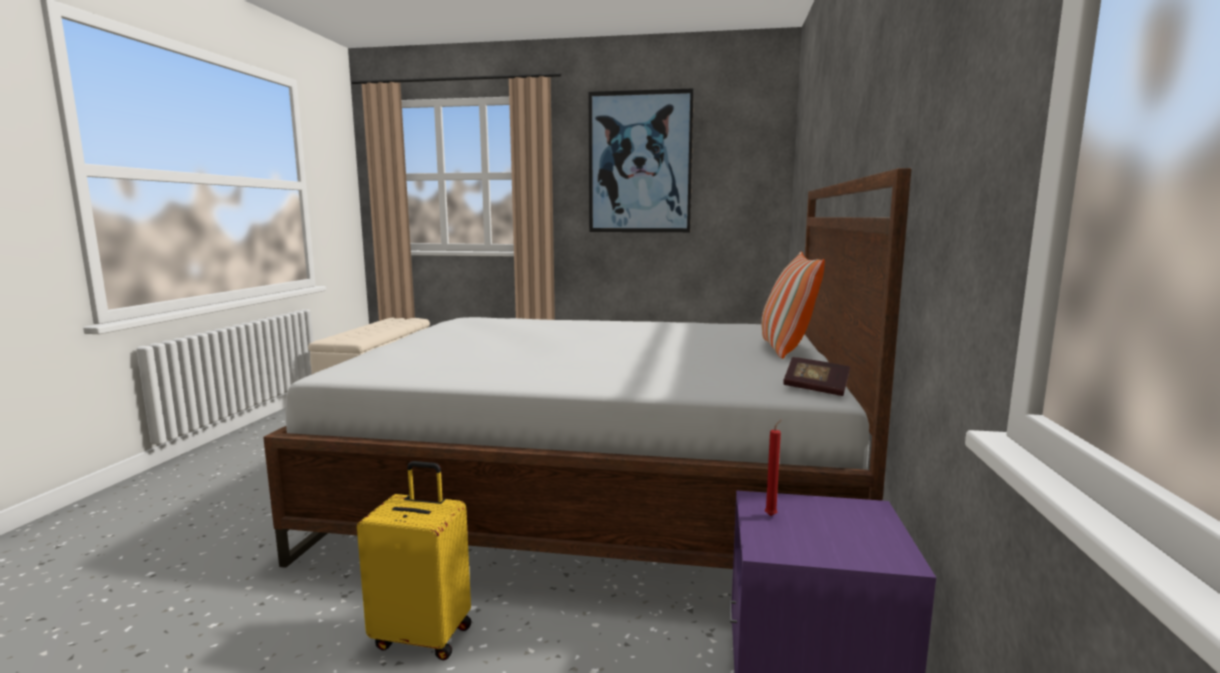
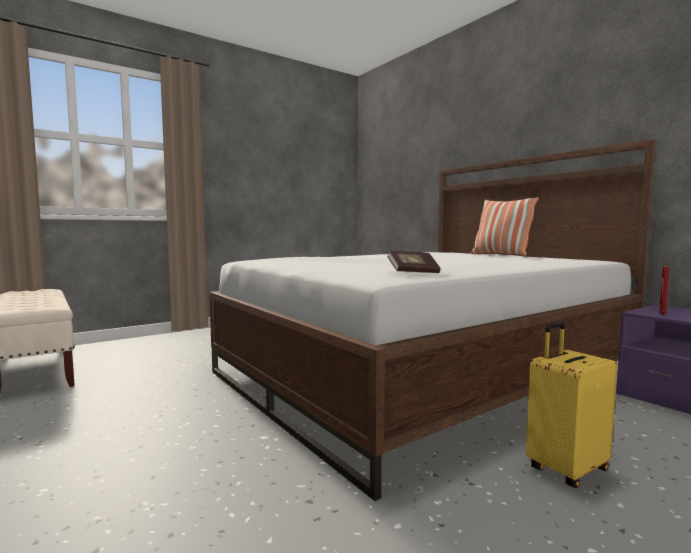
camera: 45 degrees left, 5 degrees down
(640, 162) = (266, 148): picture -> none
(815, 389) = (594, 259): book -> book (413, 272)

